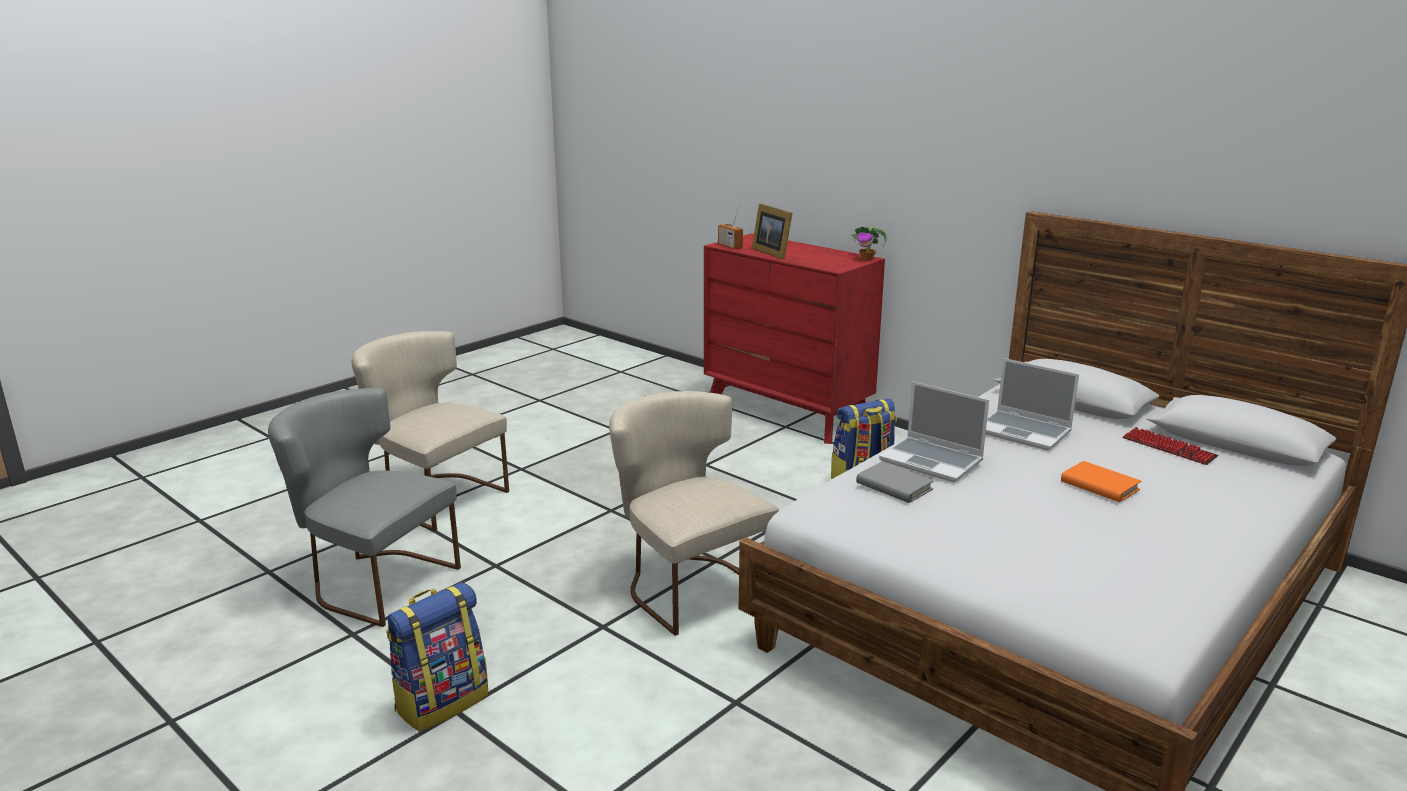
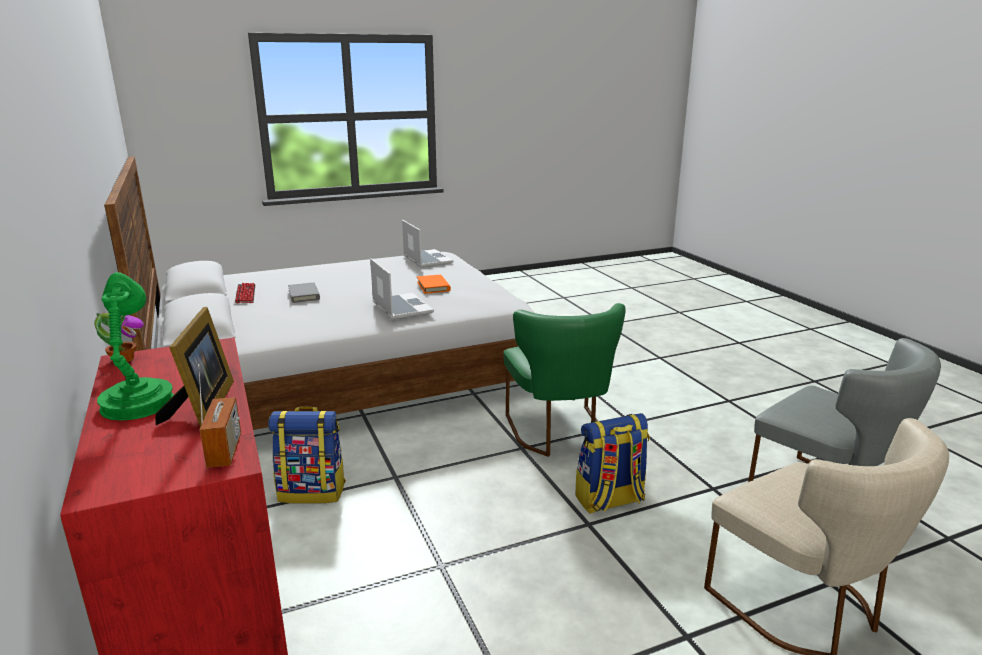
camera: 155 degrees left, 0 degrees up
(442, 702) = (739, 406): backpack -> backpack (609, 500)
(687, 586) = (559, 434): beige chair -> green chair
(808, 250) = (138, 401): none -> green table lamp
(894, 486) = (450, 299): grey book -> grey book (304, 295)
(1024, 432) = (301, 315): laptop -> laptop (426, 259)
(1099, 485) = (337, 285): orange book -> orange book (433, 286)

